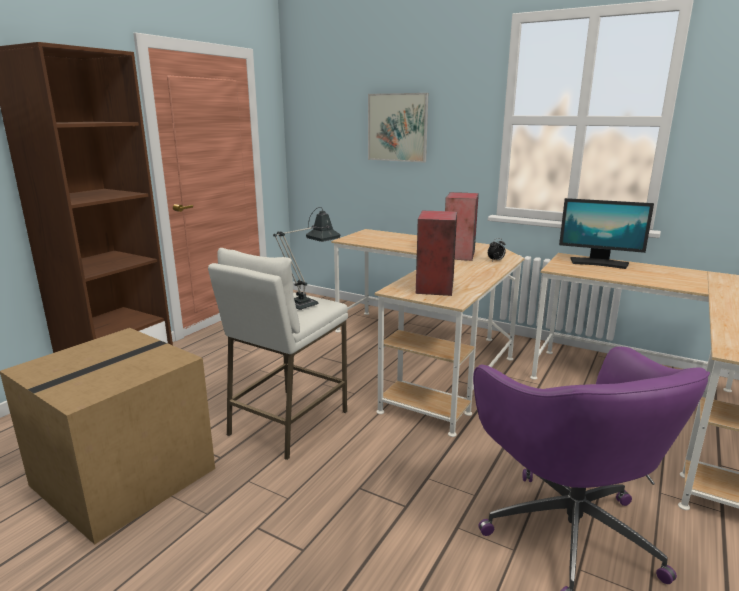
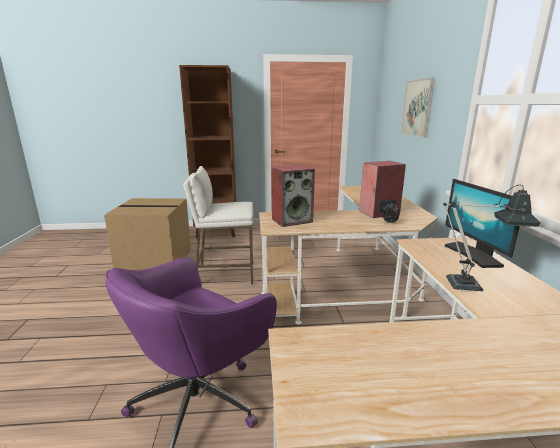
camera: 55 degrees right, 0 degrees up
(307, 303) = (235, 208): table lamp -> table lamp (472, 285)

